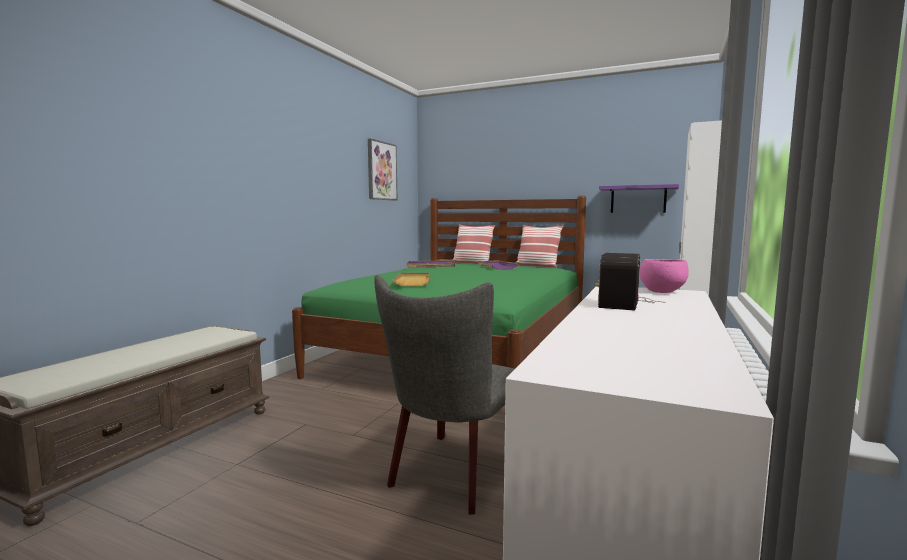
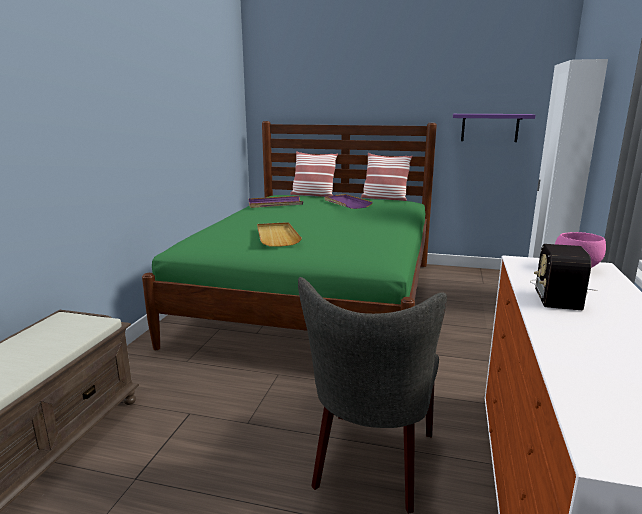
camera: 10 degrees left, 10 degrees up
(381, 171) = (211, 94): picture -> none

